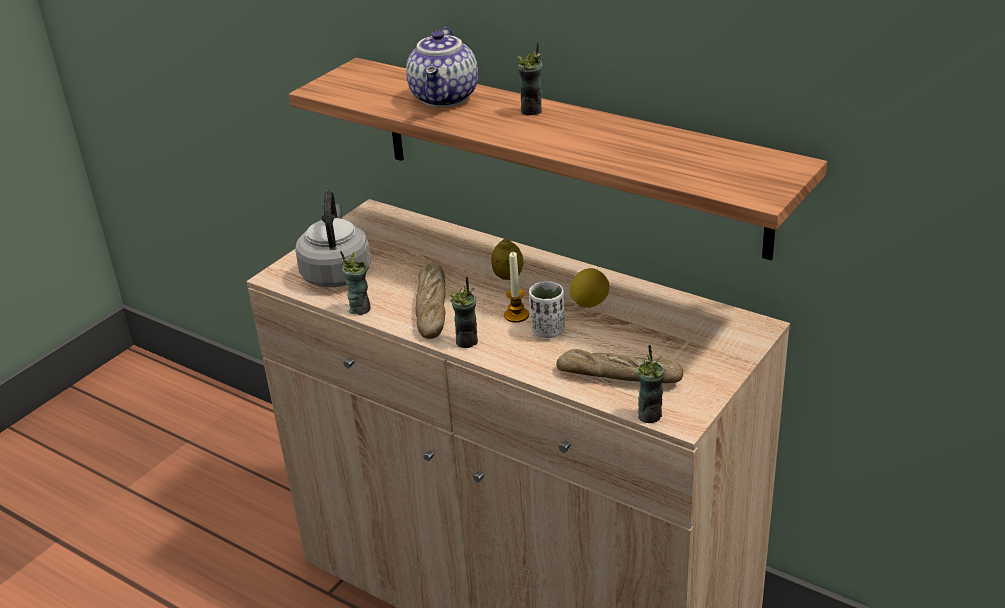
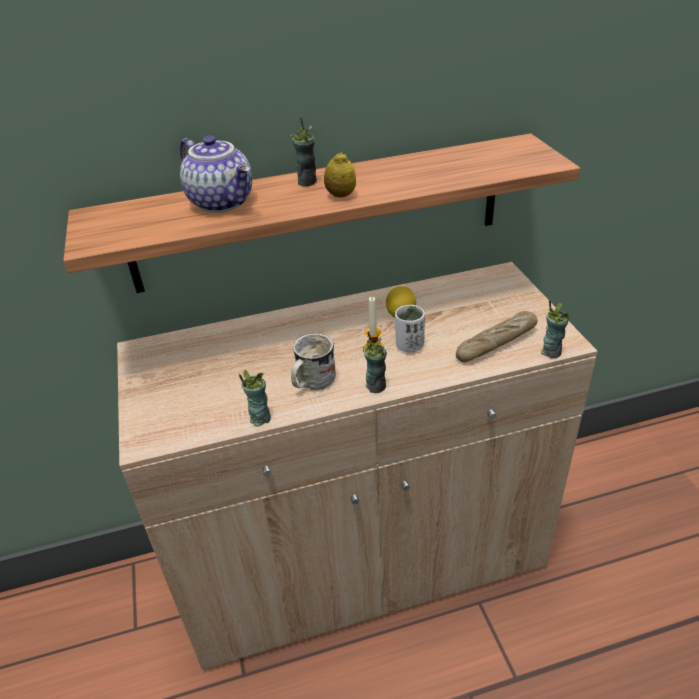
camera: 50 degrees left, 5 degrees up
(337, 273) = (192, 407): grey kettle -> none
(432, 308) = (311, 382): bread -> white mug
(508, 277) = (322, 331): lemon -> lemon (341, 195)

